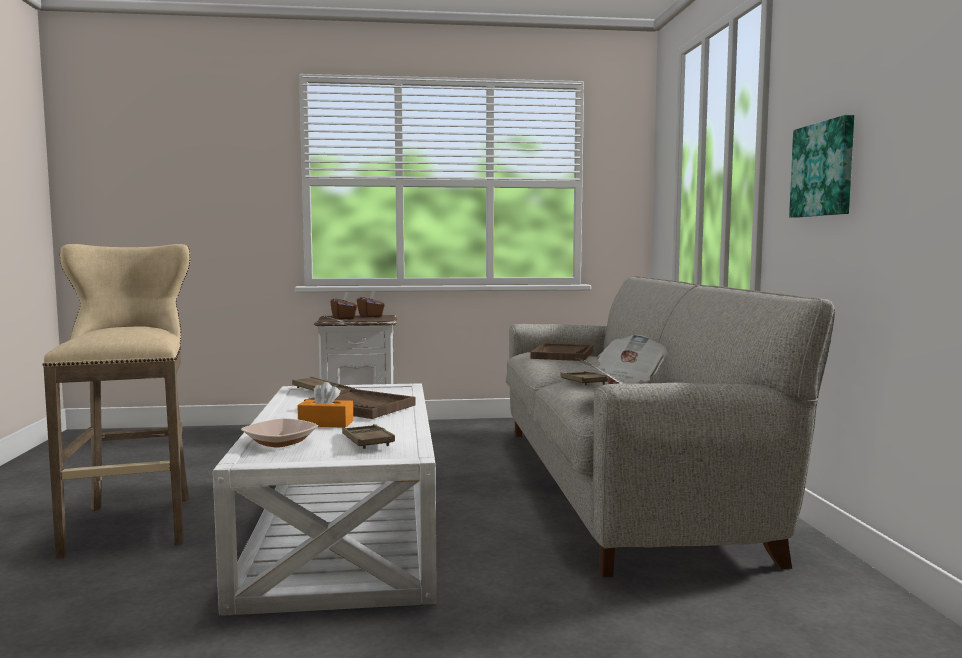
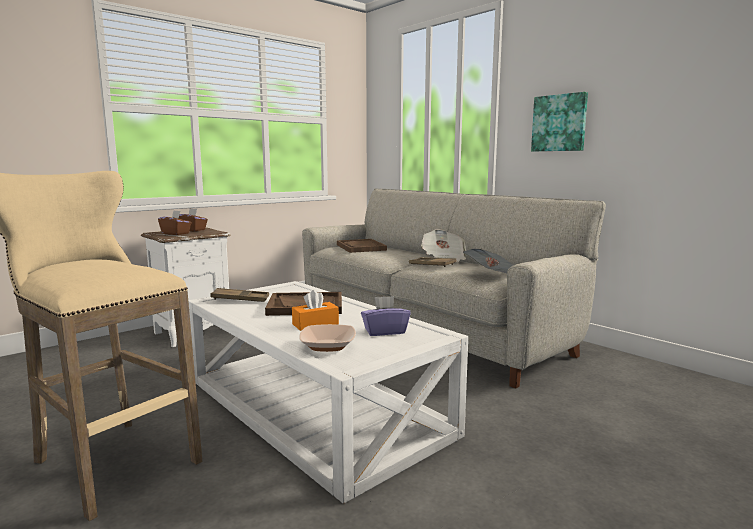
camera: 35 degrees left, 5 degrees up
(367, 442) = (385, 331): brown tray -> purple tissue box

